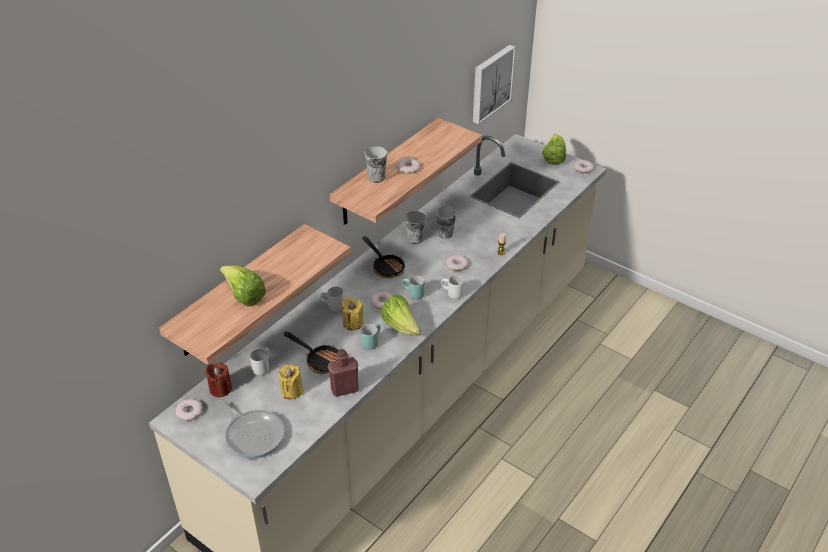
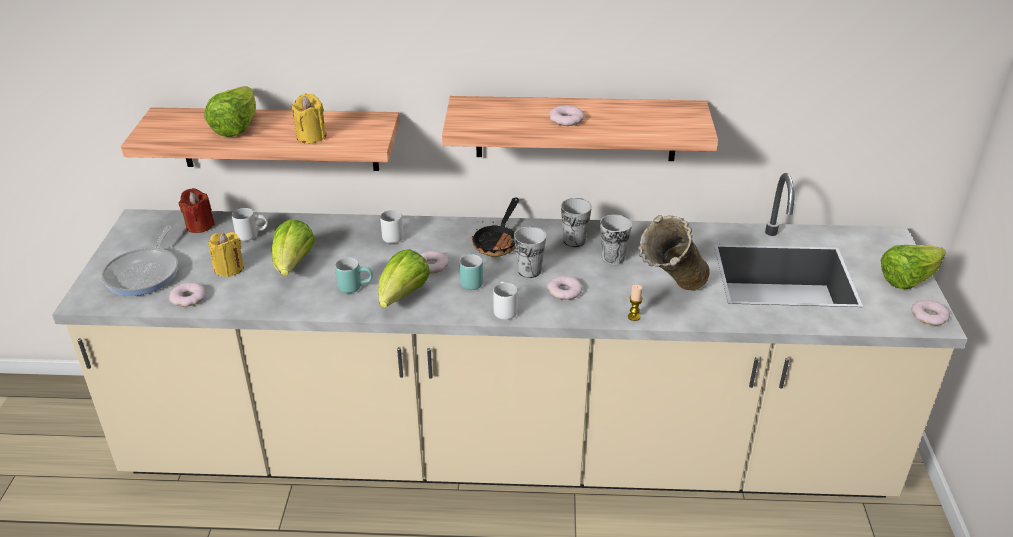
camera: 55 degrees right, 5 degrees down
(189, 411) = (154, 223): donut -> donut (188, 298)
(320, 360) = (293, 265): frying pan -> lettuce
(344, 389) = (259, 302): red bottle -> none
(353, 323) = (375, 261): yellow candle -> yellow candle (311, 136)
(376, 178) = (518, 109): cup -> cup (529, 271)
(491, 83) = (856, 108): picture -> none
(494, 231) = (670, 293): none -> beige vase

